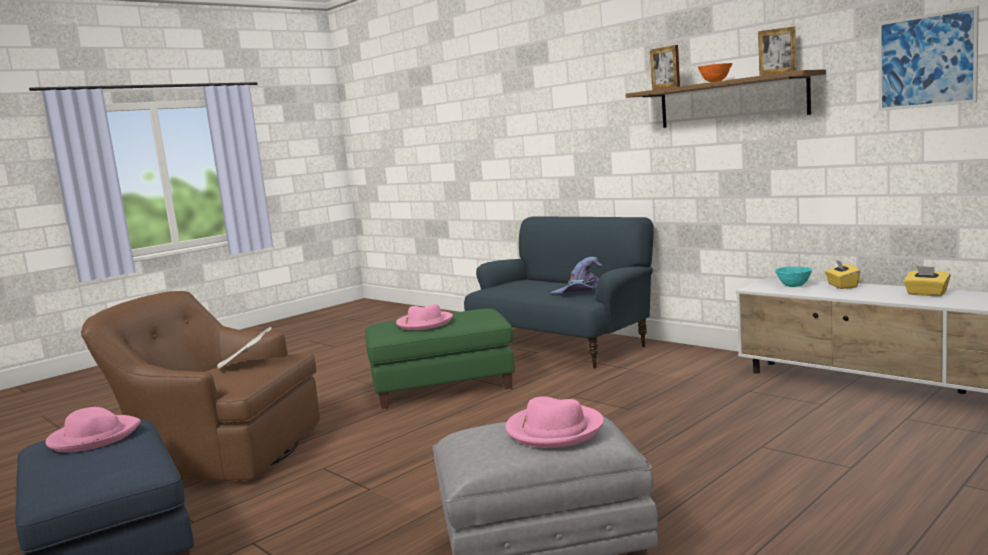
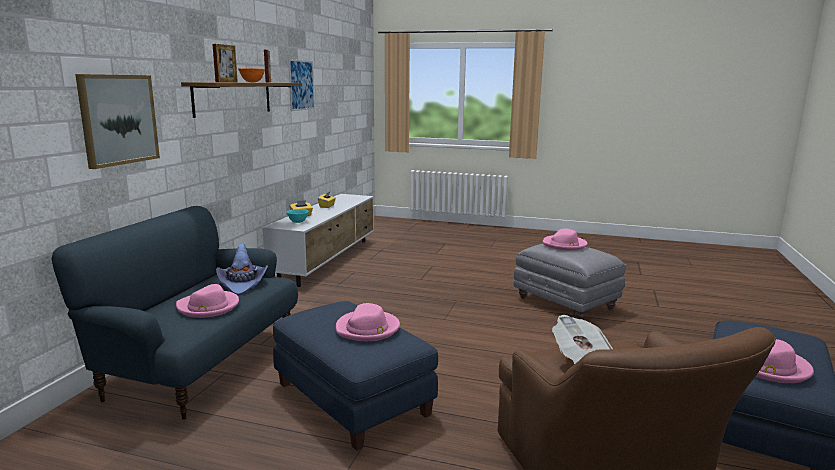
camera: 120 degrees left, 5 degrees up
(441, 386) = (353, 399): green ottoman -> blue ottoman
(533, 290) = (208, 307): none -> pink hat
(586, 131) = (118, 119): none -> picture

